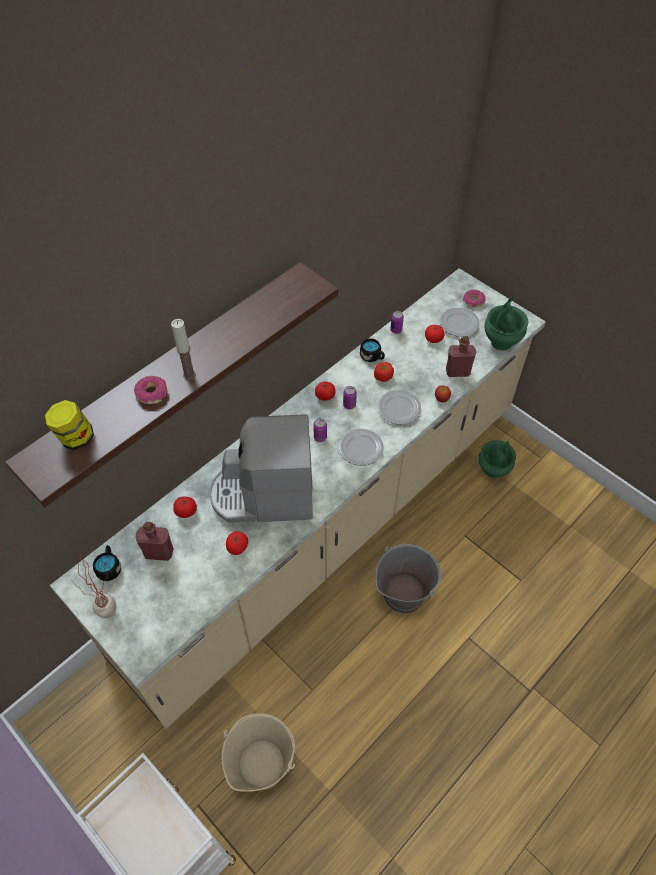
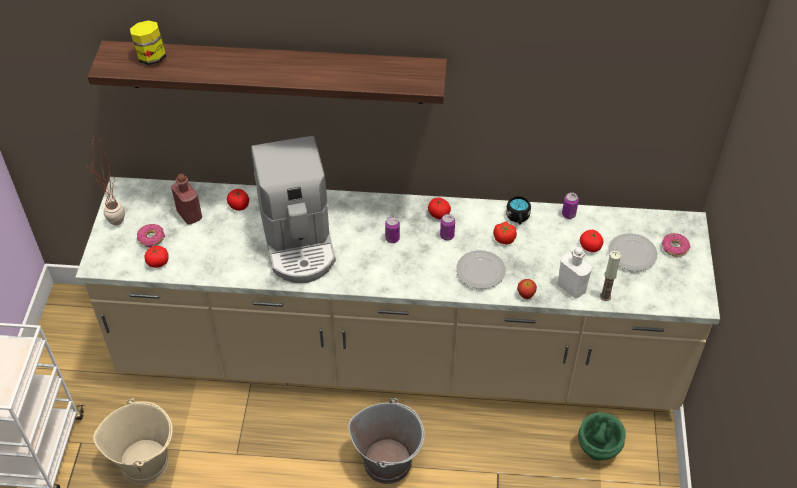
camera: 50 degrees right, 5 degrees down
(109, 567) = (152, 197): black mug -> none
(152, 393) = (226, 66): donut -> donut (151, 238)
(189, 375) = (262, 73): candle -> candle (605, 296)
(237, 547) = (237, 257): tomato -> tomato (158, 263)
(264, 496) = (298, 241): coffee machine -> coffee machine turned 150 degrees counterclockwise
(361, 449) = (409, 273): plate -> none
(457, 372) = (571, 287): red bottle -> white bottle
(501, 342) = (647, 298): green vase -> none

